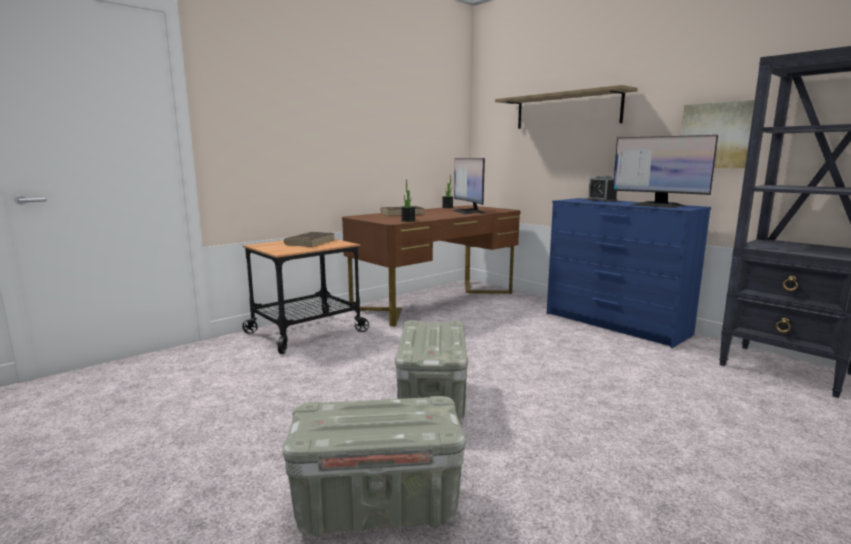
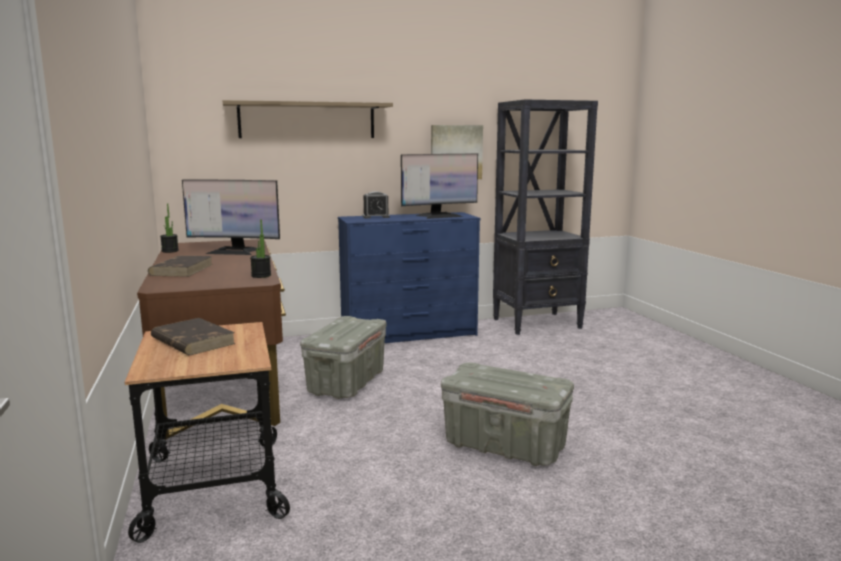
camera: 65 degrees left, 0 degrees up
(376, 507) = (675, 507): grey storage box -> grey storage box (347, 383)

